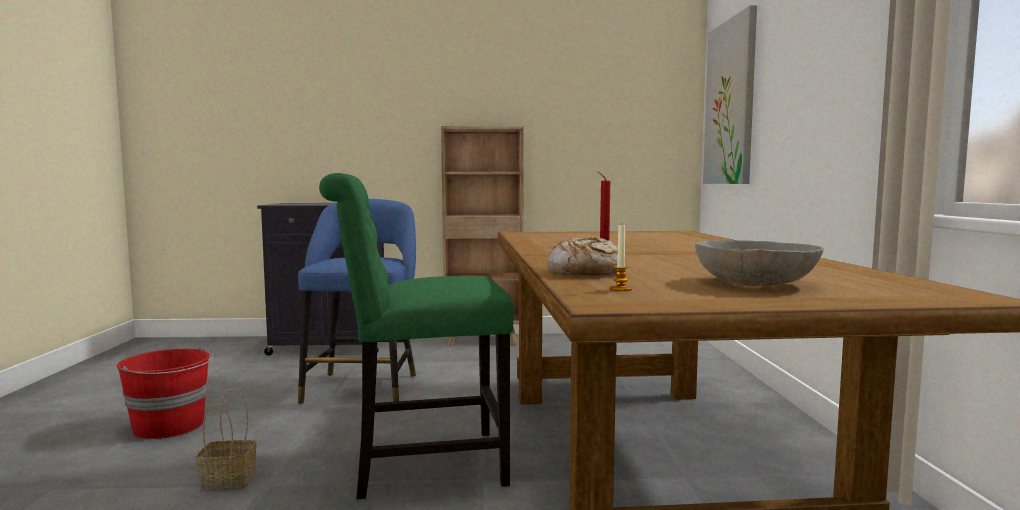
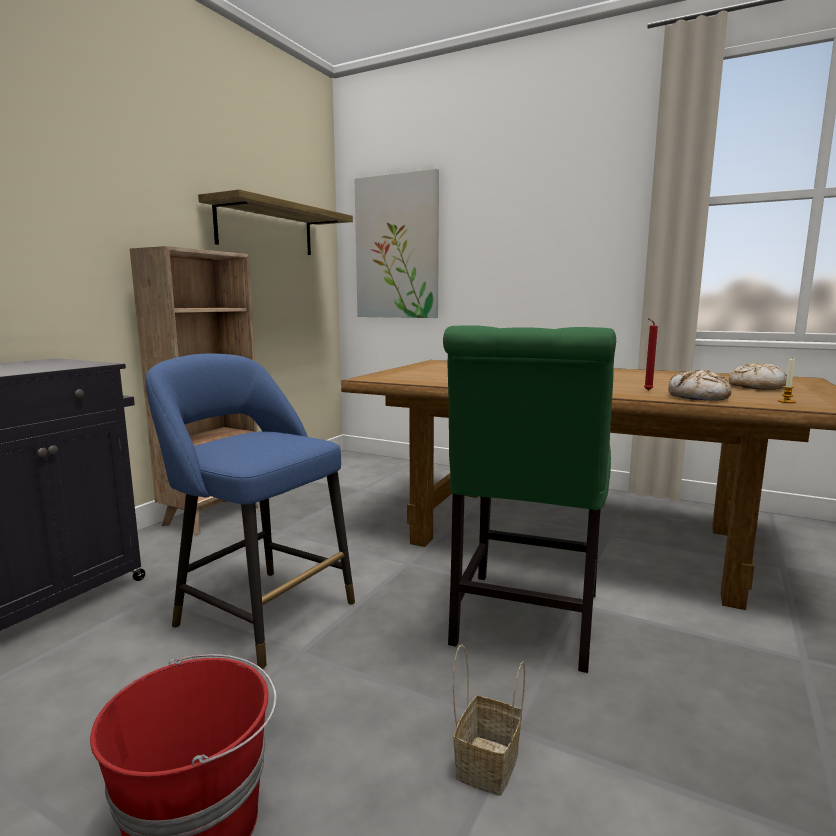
camera: 60 degrees left, 5 degrees up
(591, 101) = (266, 229): none -> shelf
(756, 283) = (756, 387): grey bowl -> bread

